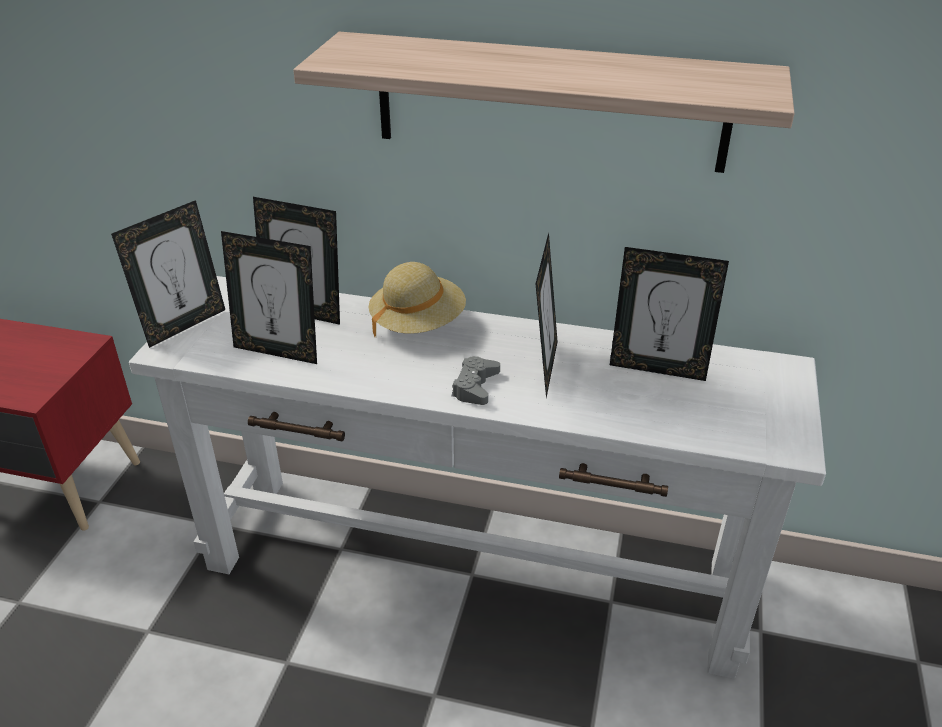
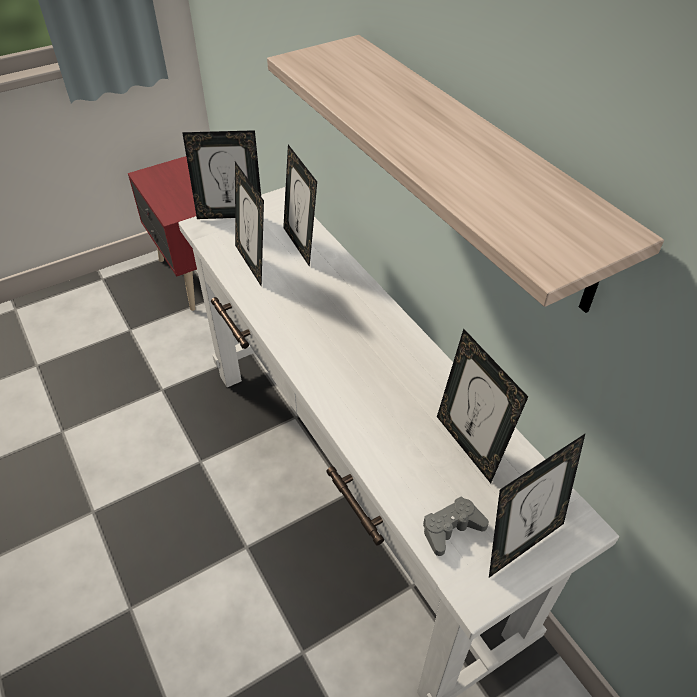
camera: 45 degrees right, 10 degrees up
(417, 323) = (355, 296): beige hat -> none
(475, 386) = (326, 367): grey game controller -> grey game controller (451, 528)
(544, 368) = (388, 385): picture frame -> picture frame (521, 543)

